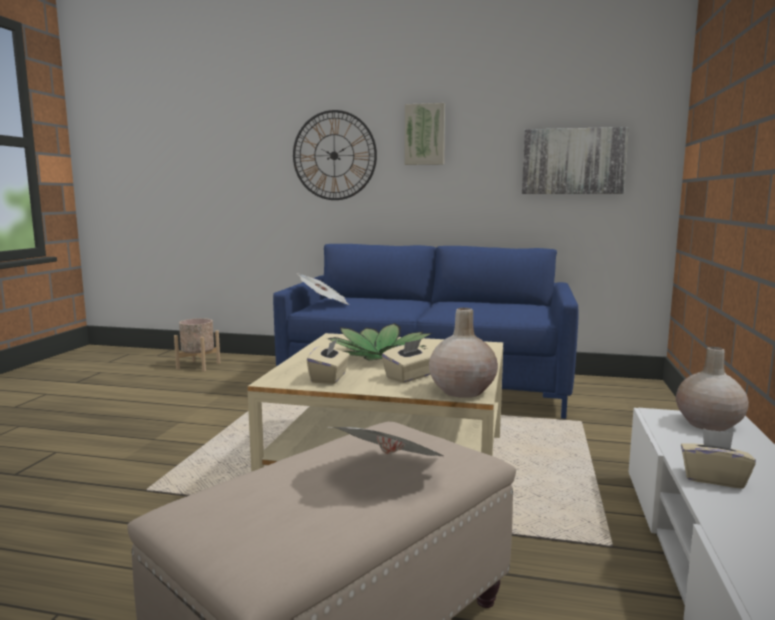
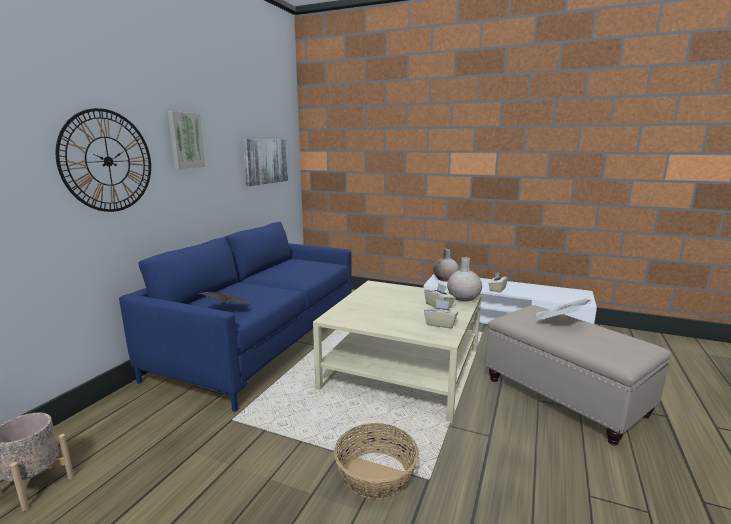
camera: 80 degrees left, 5 degrees up
(168, 463) = (375, 474): none -> basket
(380, 355) = (390, 308): potted plant -> none

